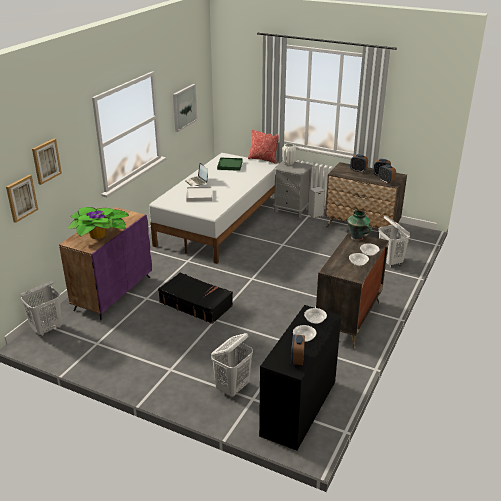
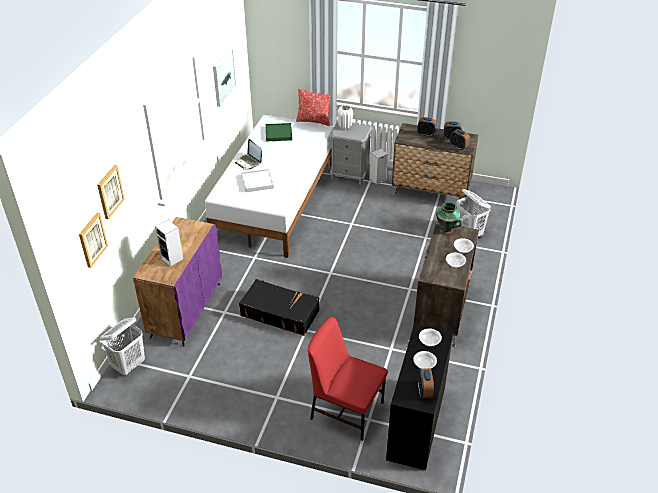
camera: 10 degrees left, 10 degrees up
(99, 235) = (173, 259): potted plant -> speaker
(233, 388) = (346, 409): white laundry basket -> red chair

